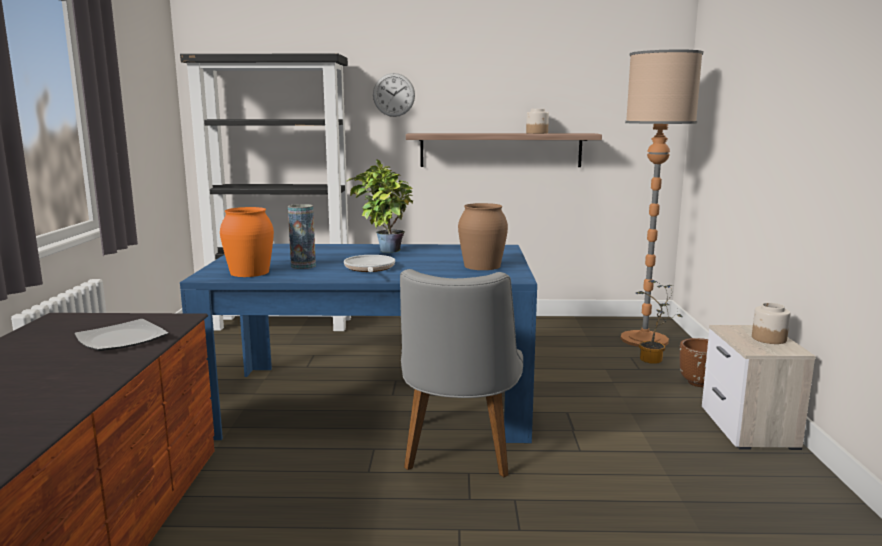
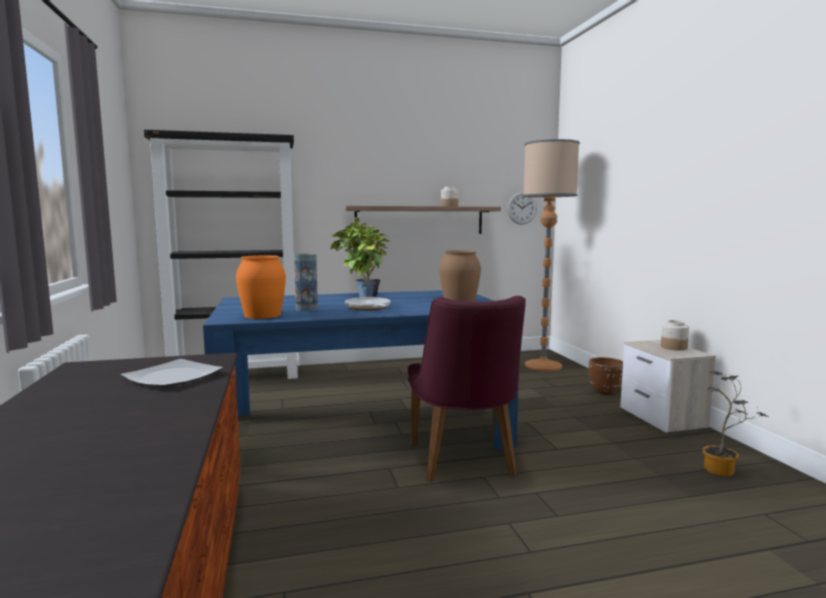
camera: 15 degrees left, 5 degrees down
(393, 95) = (331, 174): wall clock -> wall clock (522, 208)
(459, 454) = (465, 463): grey chair -> purple chair
(654, 360) = (561, 379): potted plant -> potted plant (723, 471)

